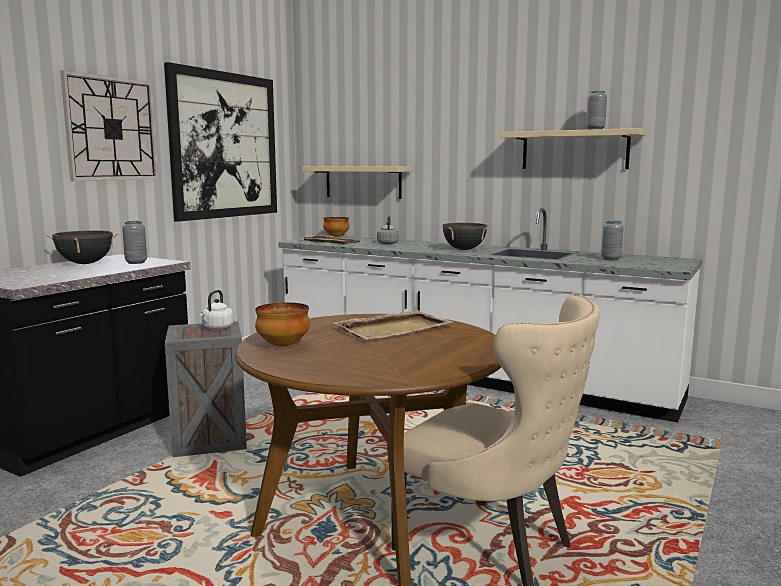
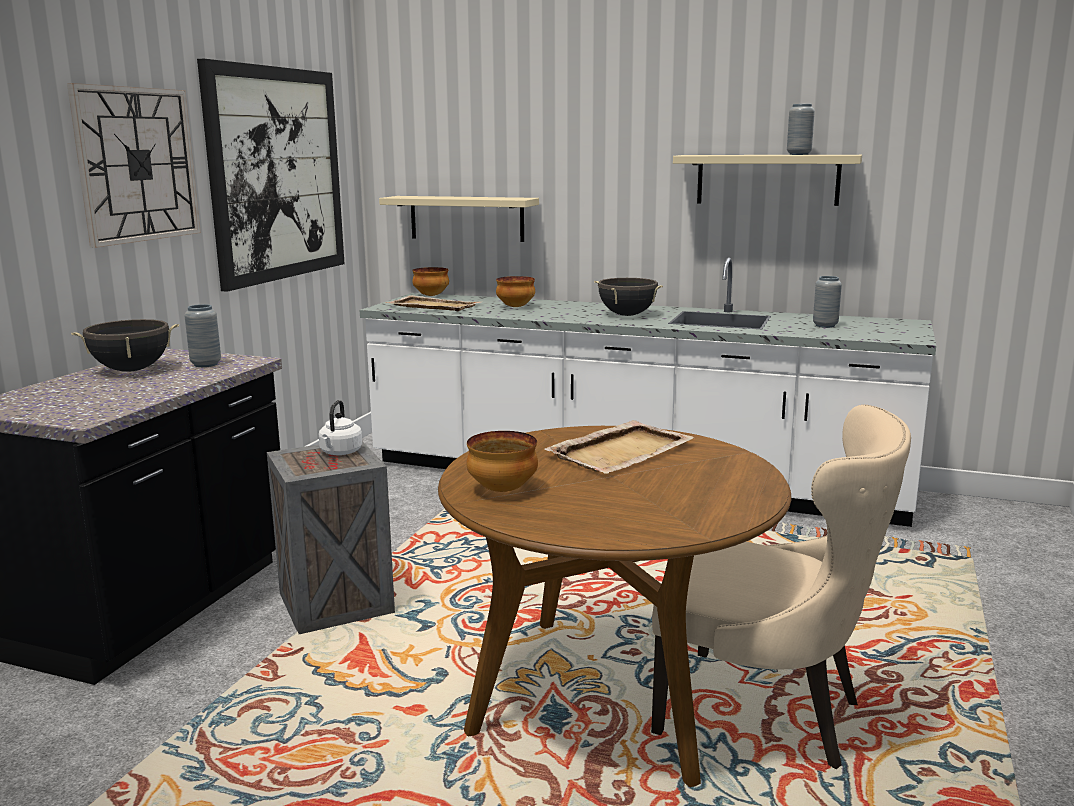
camera: 10 degrees left, 5 degrees up
(388, 243) = (515, 307): grey kettle -> bowl

